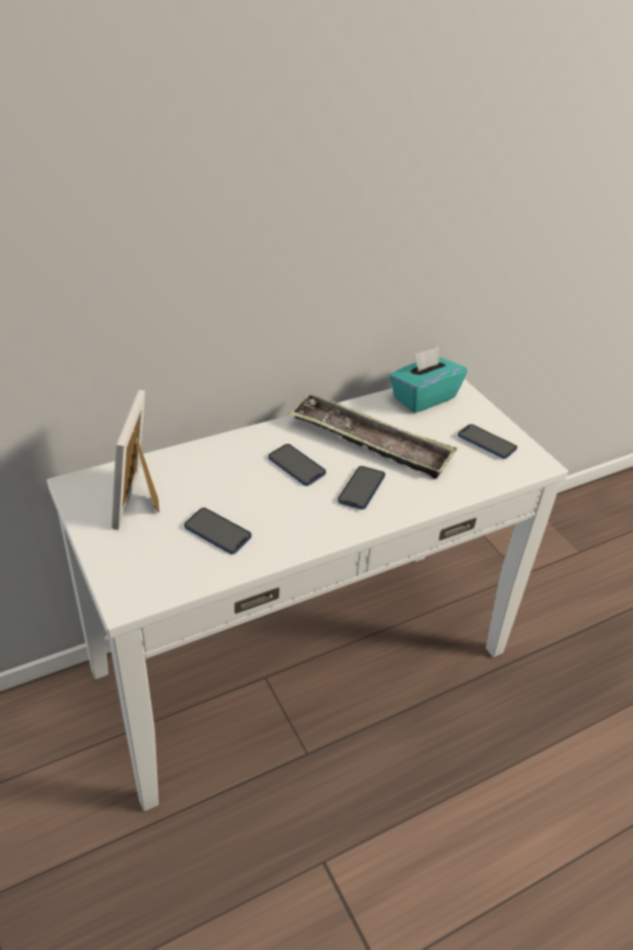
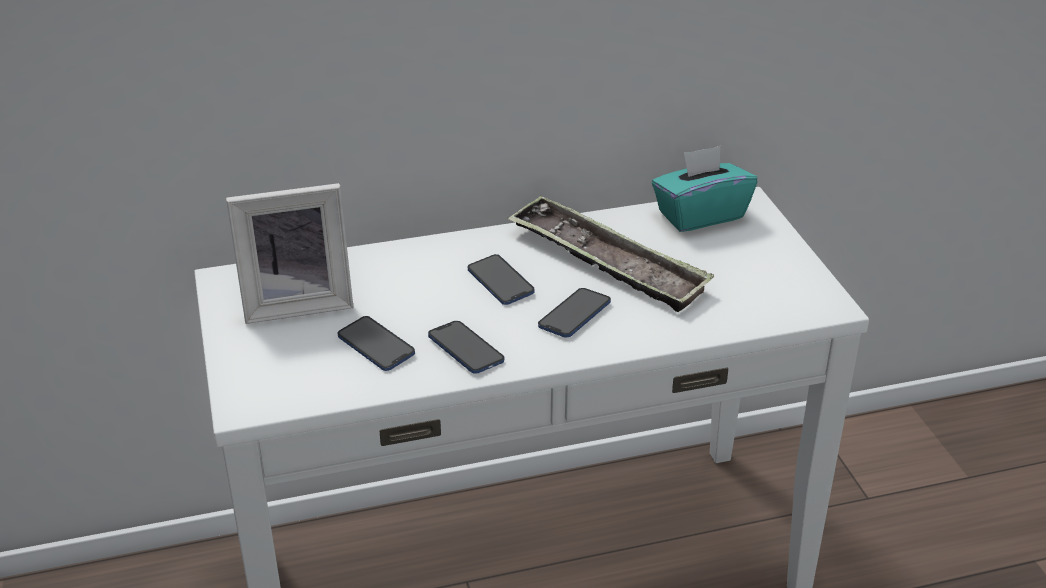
camera: 15 degrees right, 5 degrees down
(142, 501) = (297, 303): picture frame -> picture frame turned 120 degrees counterclockwise
(486, 443) = (766, 275): phone -> phone (465, 349)

